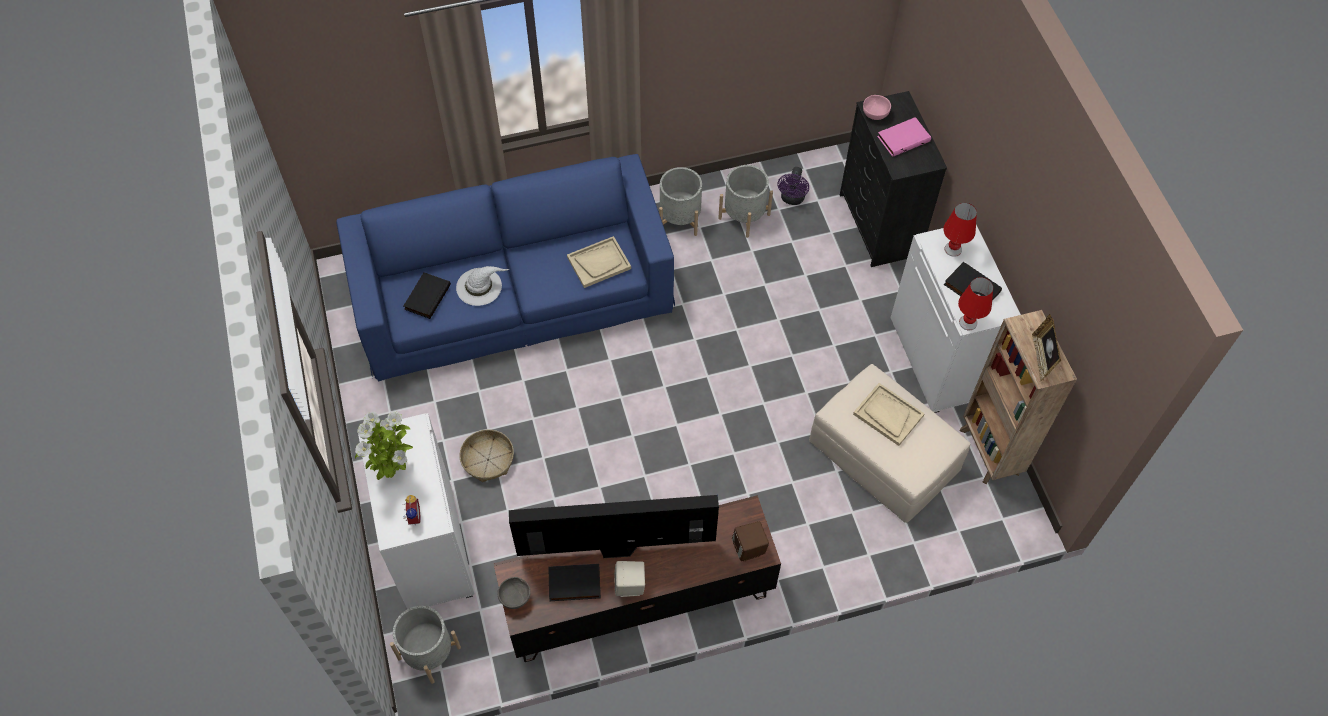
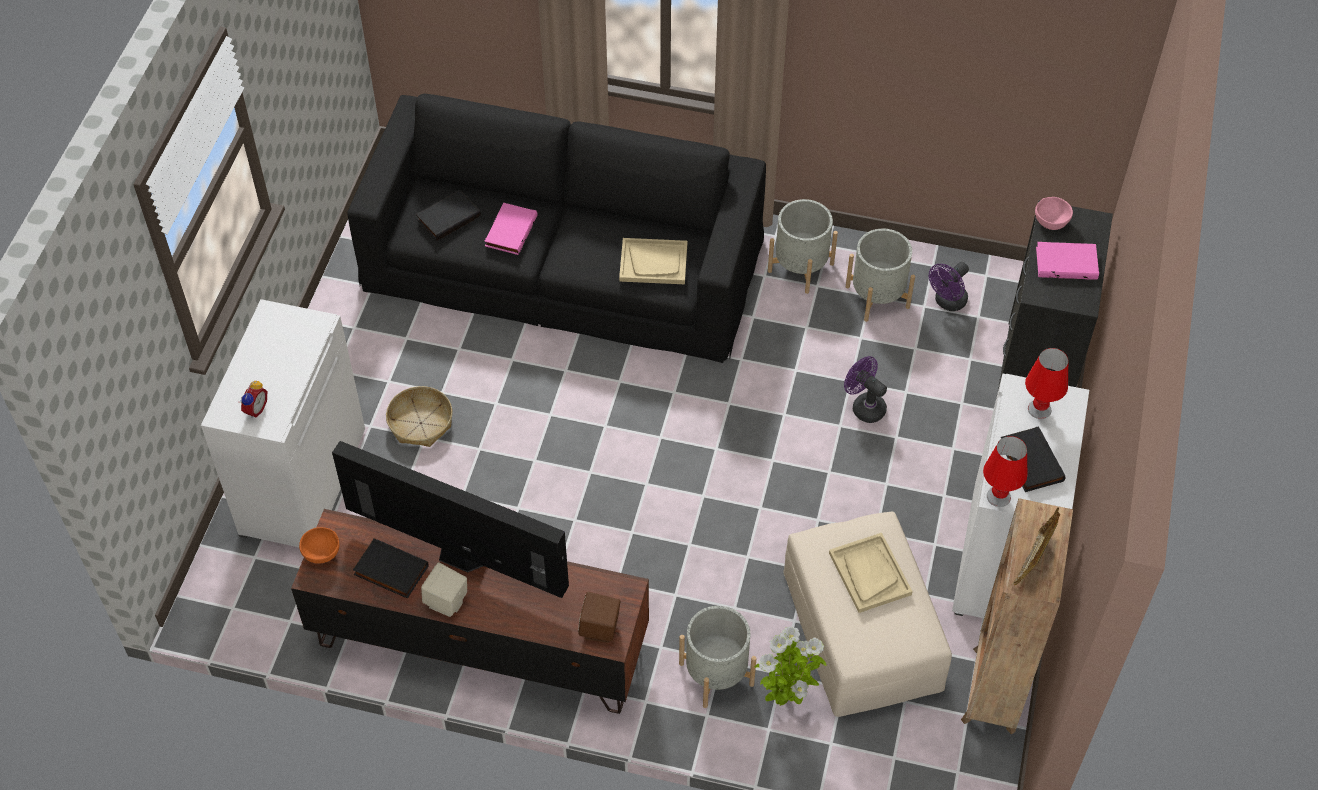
camera: 30 degrees right, 5 degrees down
(394, 471) = (267, 356): potted plant -> potted plant (786, 699)
(429, 653) = (232, 586): grey planter -> grey planter (716, 674)
(479, 286) = (510, 230): white hat -> pink book
(513, 291) = (563, 262): blue sofa -> black sofa
(516, 598) = (322, 554): grey bowl -> orange bowl
(785, 298) = (864, 406): none -> purple fan

